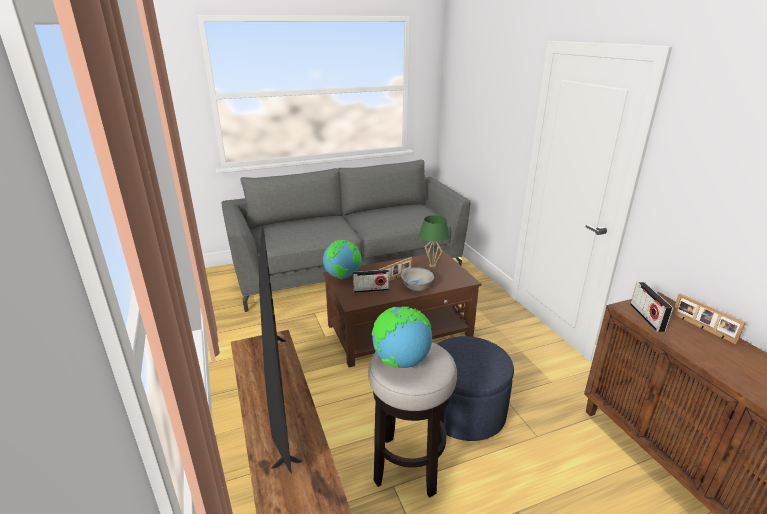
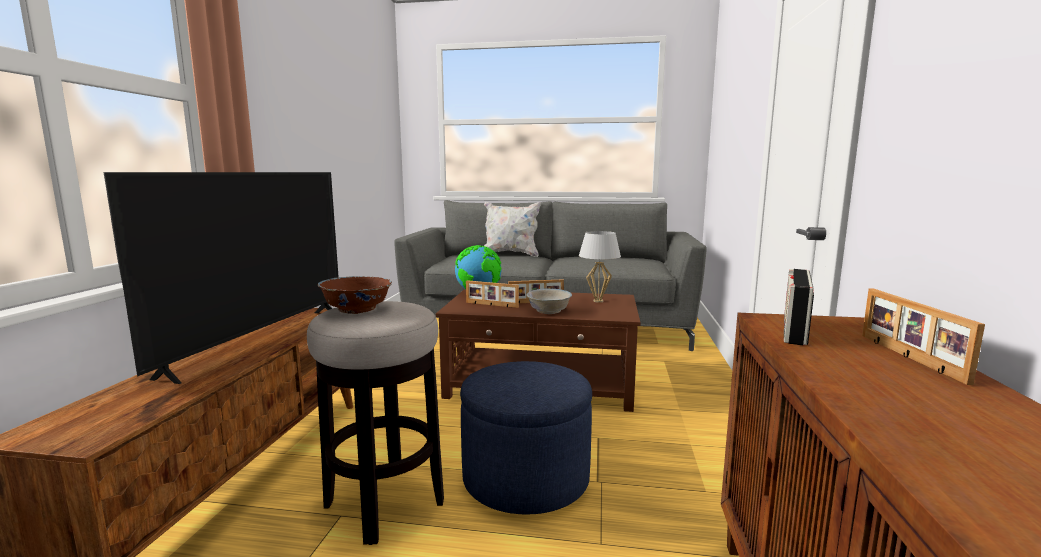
camera: 30 degrees right, 15 degrees down
(312, 219) = (510, 254): none -> white pillow
(371, 290) = (491, 305): radio -> picture frame
(400, 362) = (356, 309): globe -> brown bowl
(432, 265) = (598, 301): green table lamp -> white table lamp

